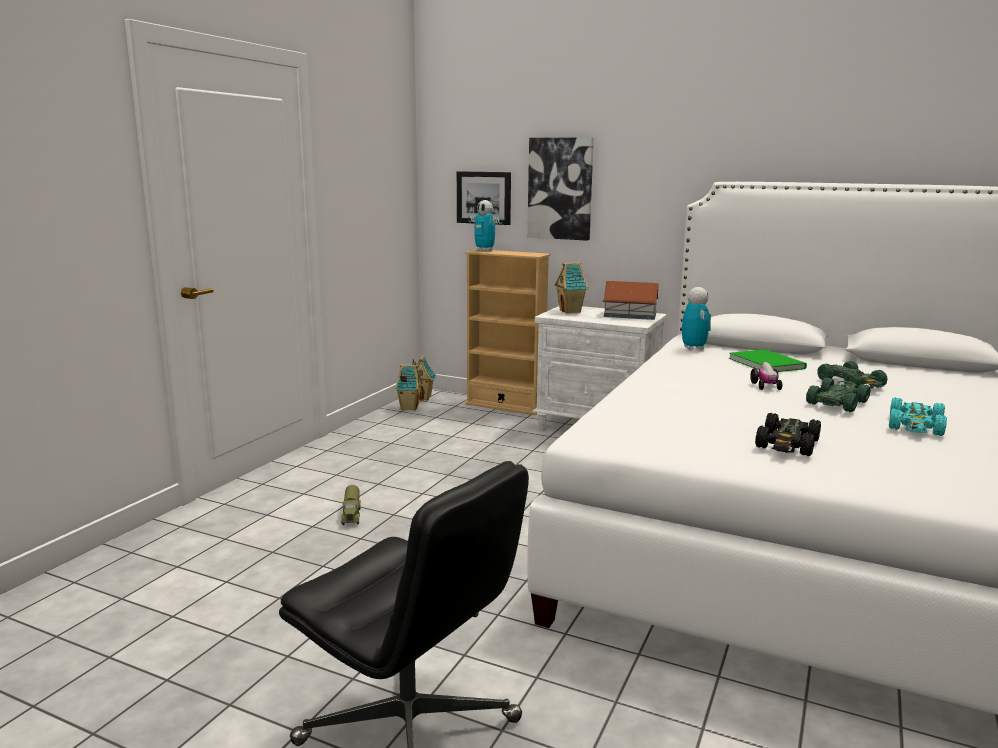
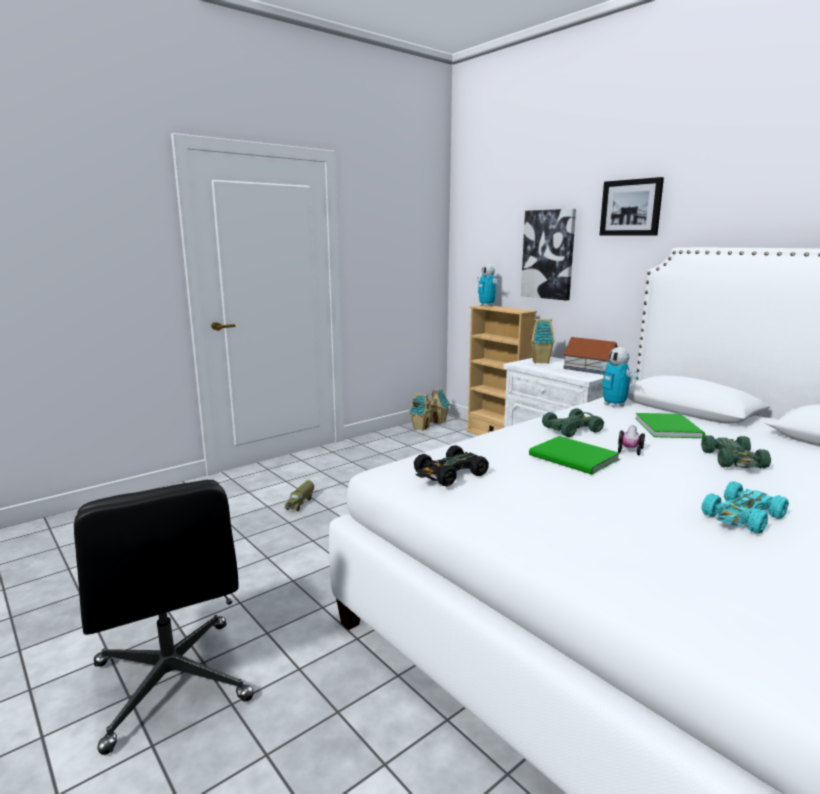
camera: 25 degrees right, 0 degrees up
(484, 197) = (492, 262): picture -> picture (631, 207)
(693, 348) = (614, 405): toy robot -> toy robot turned 135 degrees clockwise
(735, 399) = (574, 458): none -> green book
(787, 444) = (559, 510): black toy car -> black toy car (450, 474)
(837, 402) = (683, 477): green toy car -> green toy car (572, 429)

